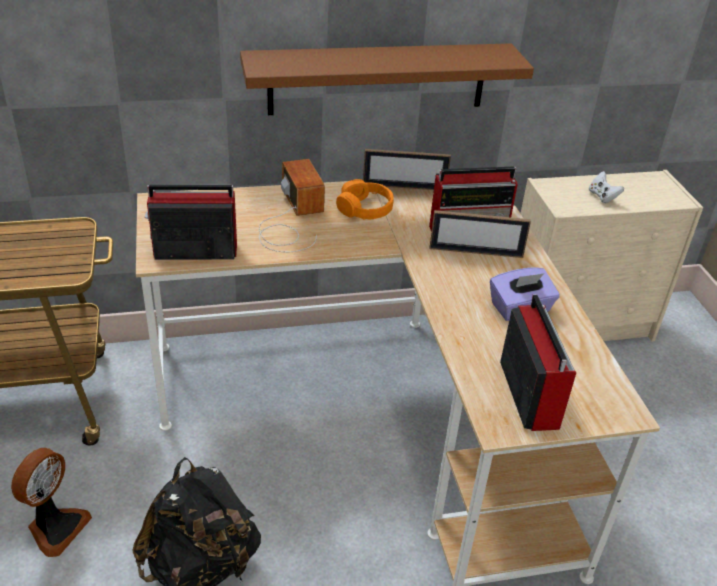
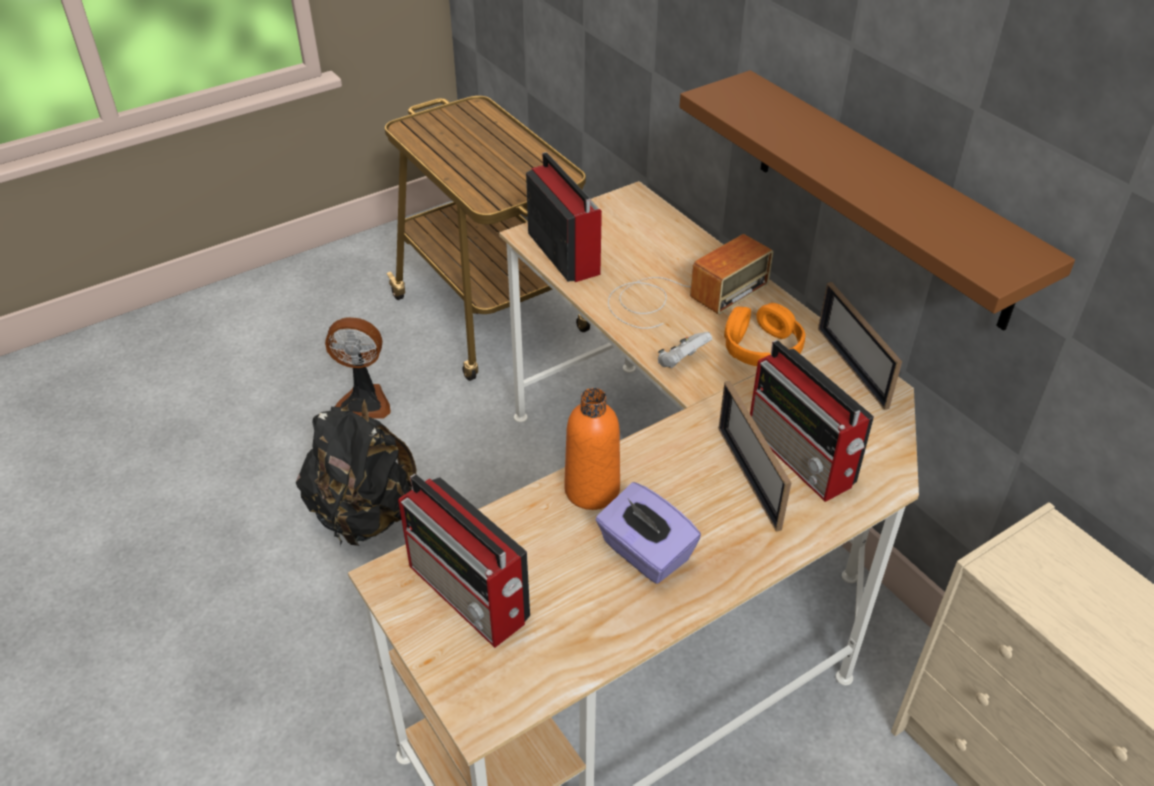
camera: 70 degrees right, 5 degrees up
(457, 313) = (592, 490): none -> orange bottle
(529, 392) = (470, 595): radio -> radio turned 75 degrees clockwise
(602, 196) = (1093, 615): white game controller -> white game controller (681, 362)

